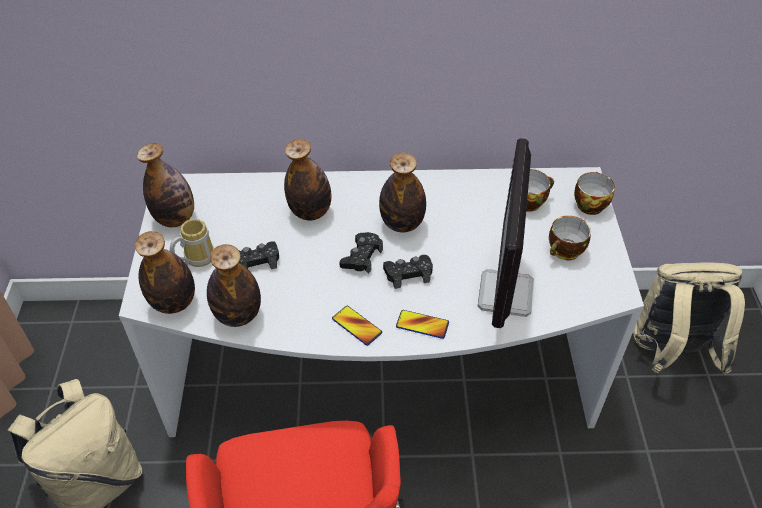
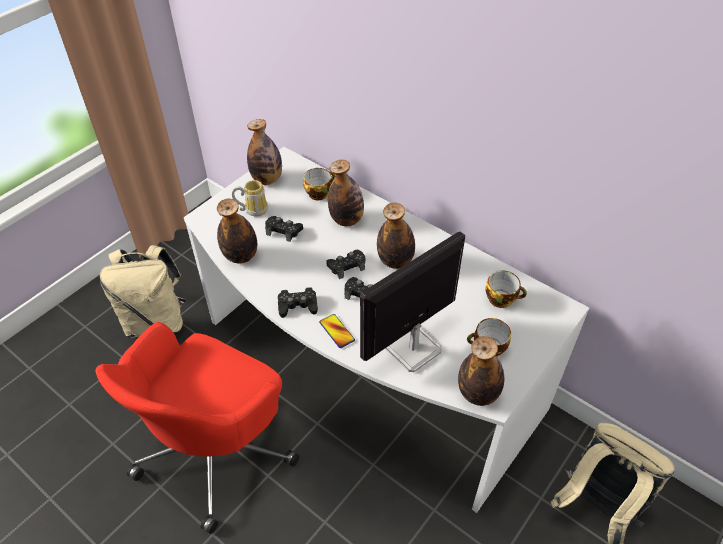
camera: 40 degrees right, 0 degrees up
(174, 302) = (216, 227): bottle -> bottle (478, 394)
(357, 326) = (297, 306): phone -> black game controller
(589, 204) = (546, 328): cup -> cup (319, 192)

